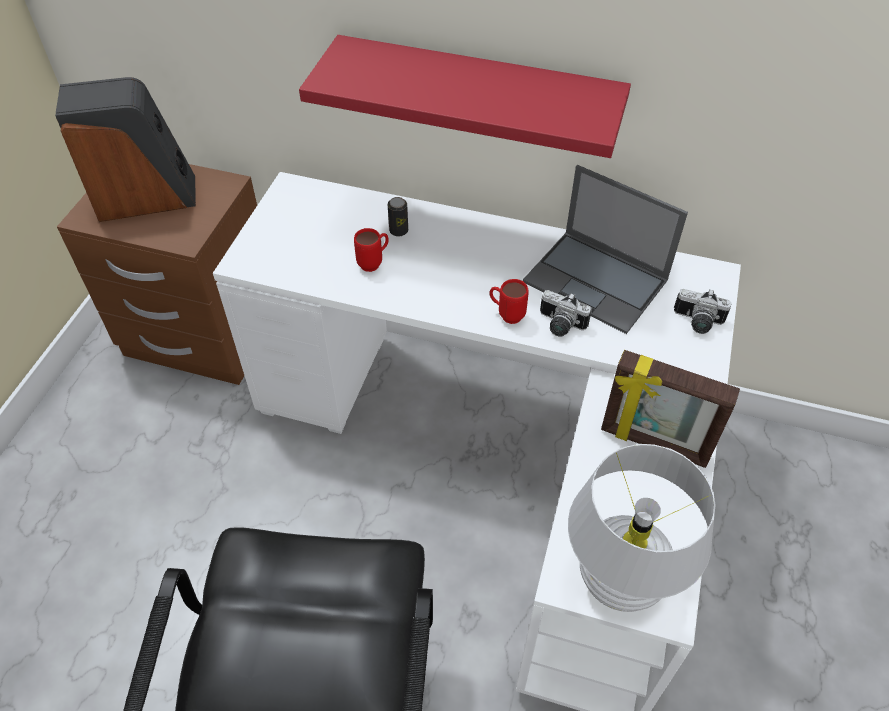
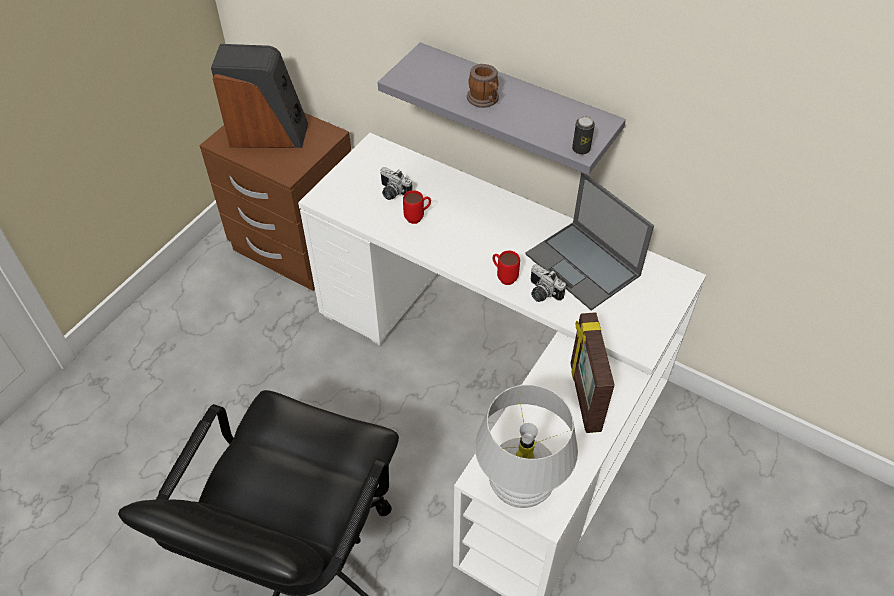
camera: 15 degrees right, 0 degrees up
(398, 231) = (444, 196): can -> can (581, 149)
(447, 89) = (484, 100): none -> mug
(478, 95) = (516, 105): red shelf -> grey shelf
(654, 443) = (584, 397): picture frame -> picture frame turned 45 degrees clockwise
(697, 322) = (651, 313): camera -> camera (392, 193)

